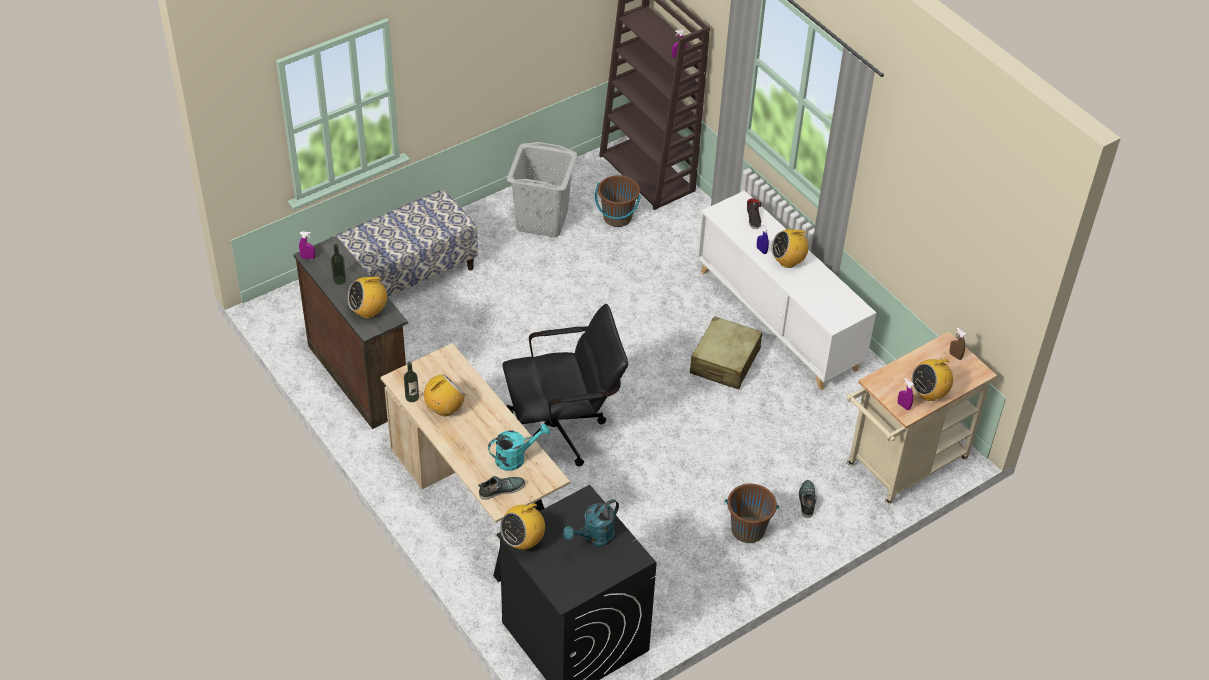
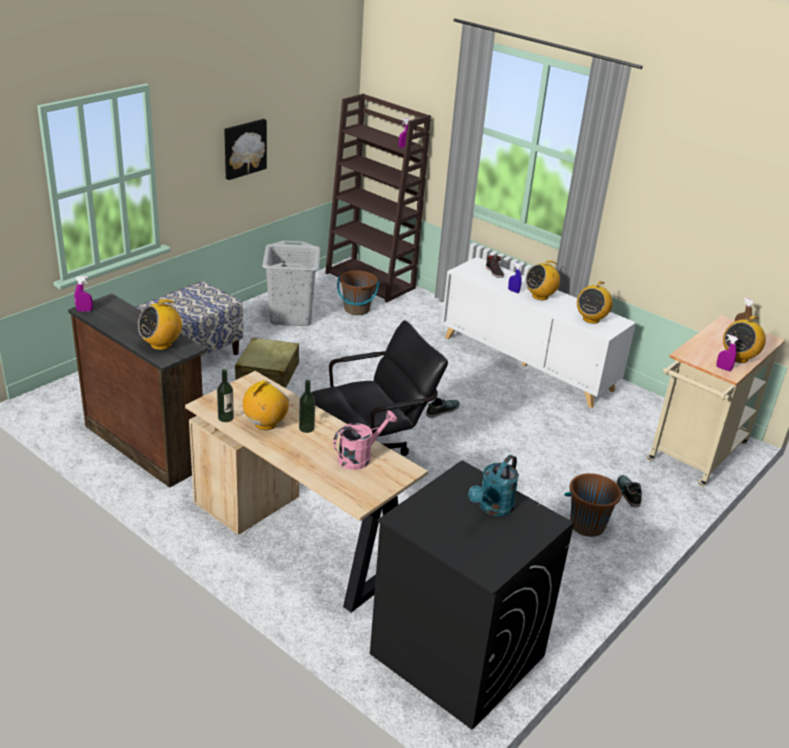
camera: 15 degrees left, 15 degrees down
(339, 280) = (123, 324): bottle -> bottle (306, 428)
(497, 52) = (244, 148): none -> picture
(501, 489) = (355, 487): shoe -> shoe (442, 410)
(515, 458) = (360, 457): turquoise watering can -> pink watering can
(523, 540) = (412, 522): radio -> radio (591, 319)
(724, 362) = (496, 397): beige suitcase -> beige suitcase (267, 375)

